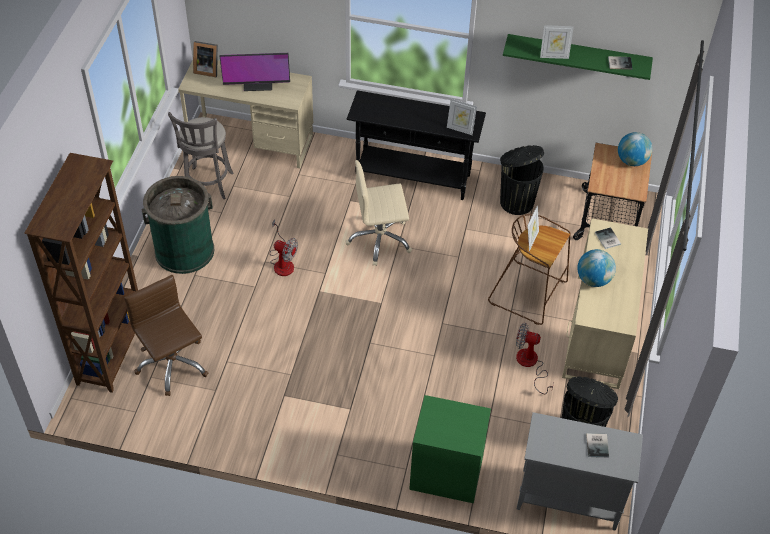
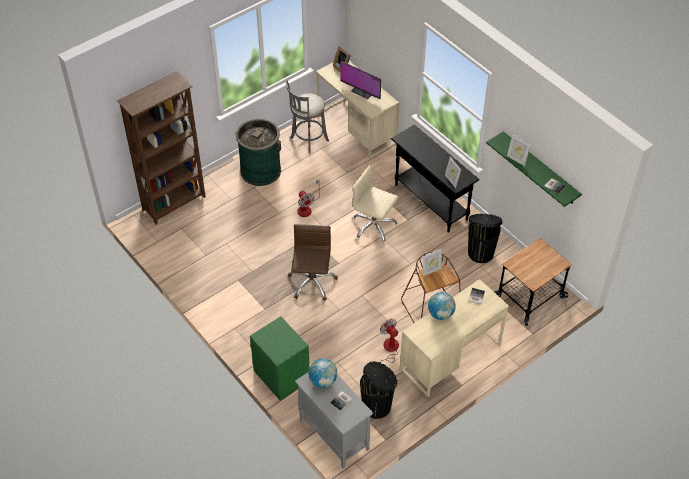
camera: 40 degrees right, 0 degrees up
(172, 365) = (197, 228): brown office chair -> brown office chair (311, 282)
(631, 161) = (551, 262): globe -> globe (323, 380)

